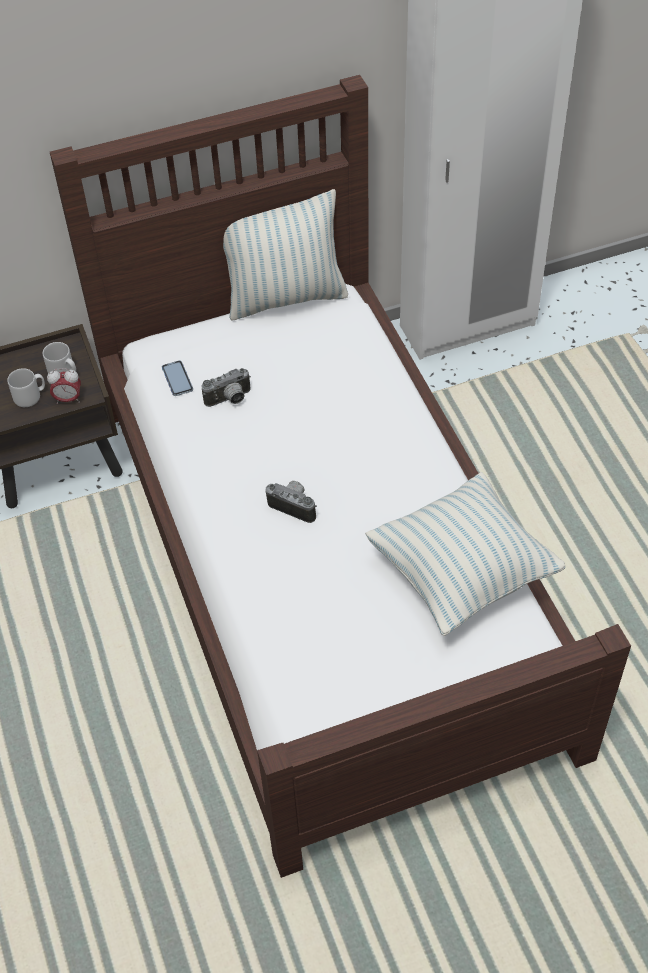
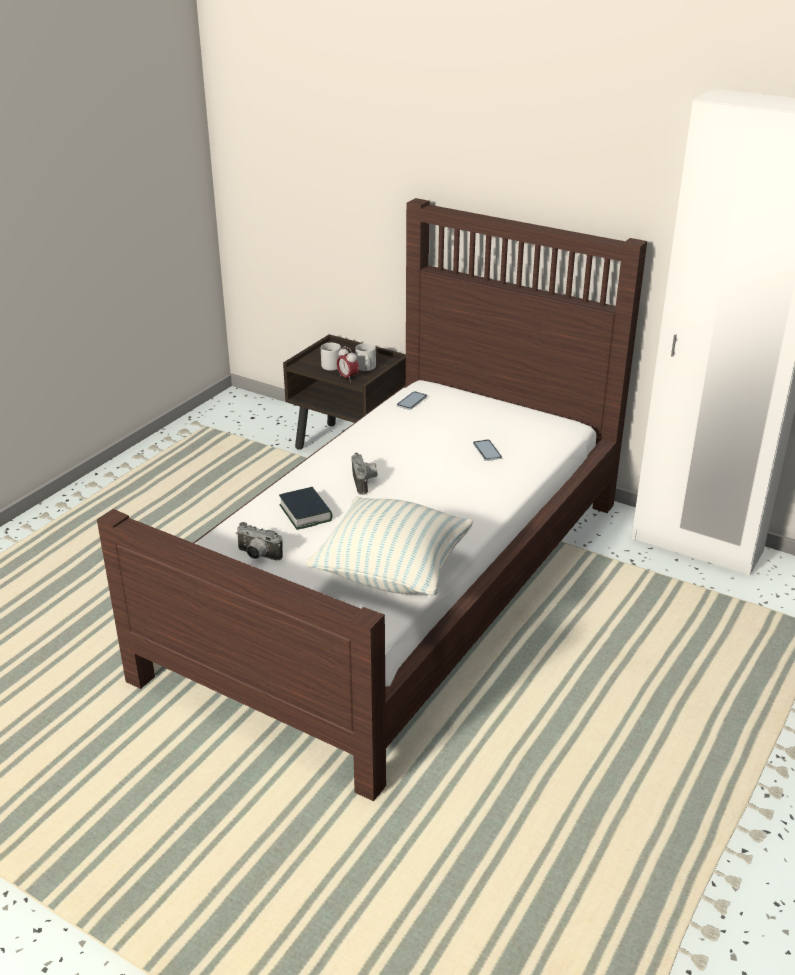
camera: 50 degrees right, 20 degrees down
(230, 400) = (421, 424): camera -> camera (257, 556)
(285, 297) = (539, 409): pillow -> none
(304, 583) = (305, 513): none -> book
(328, 383) = (487, 451): none -> phone

